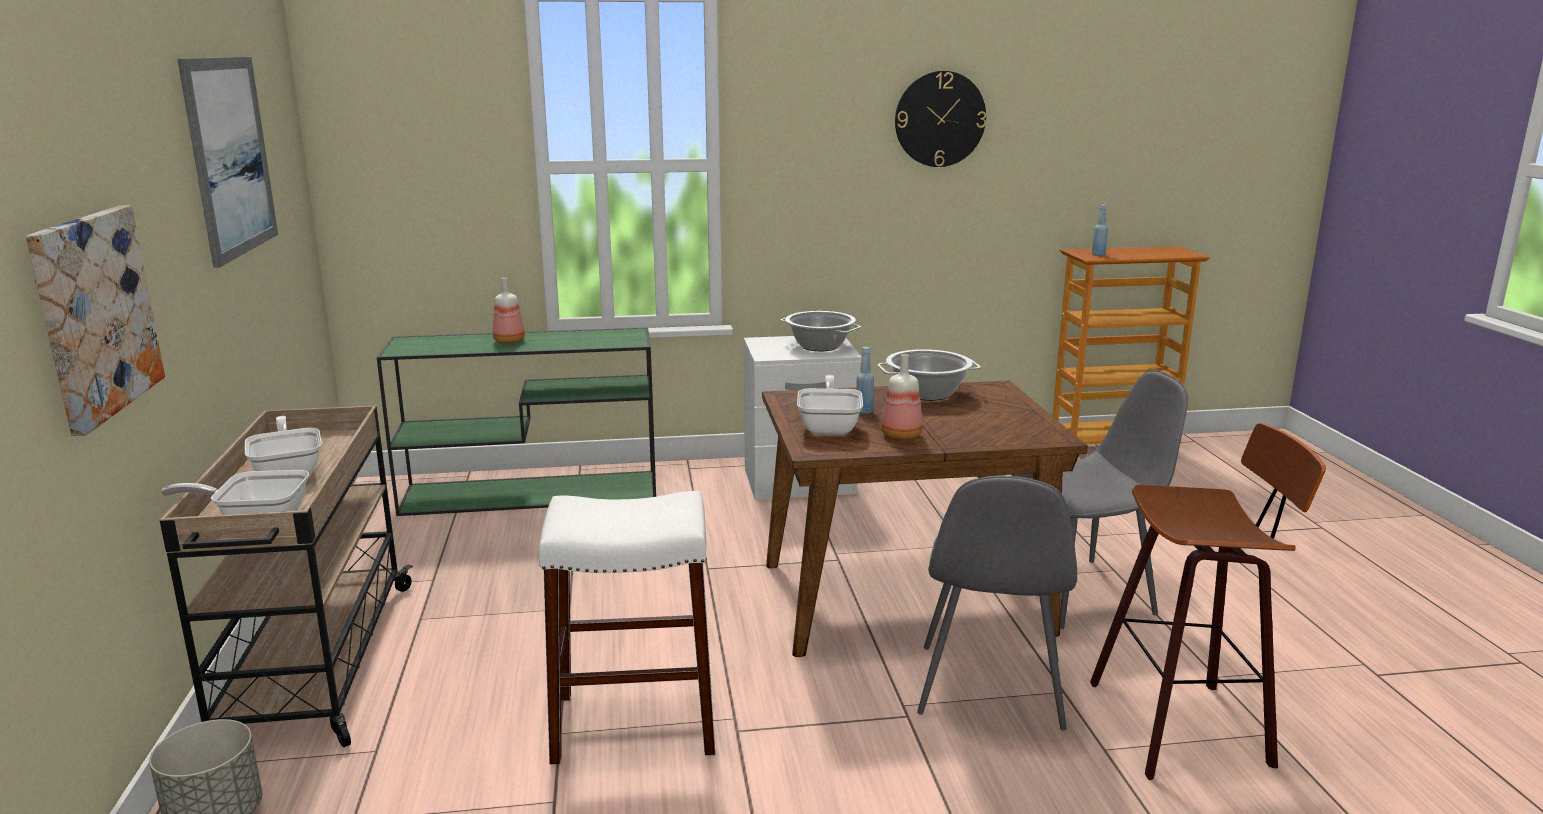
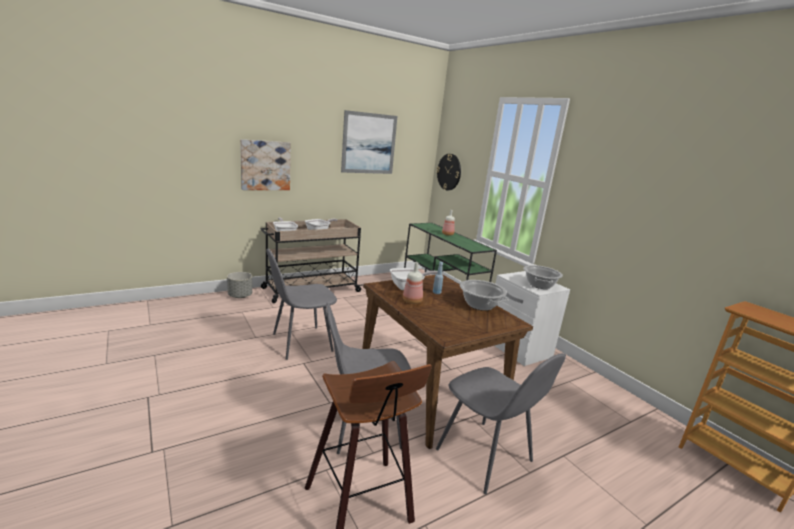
camera: 65 degrees right, 0 degrees up
(634, 724) = (300, 343): white stool -> grey chair
(940, 119) = (673, 185): wall clock -> wall clock (449, 172)
(1098, 255) = (756, 312): blue bottle -> none

